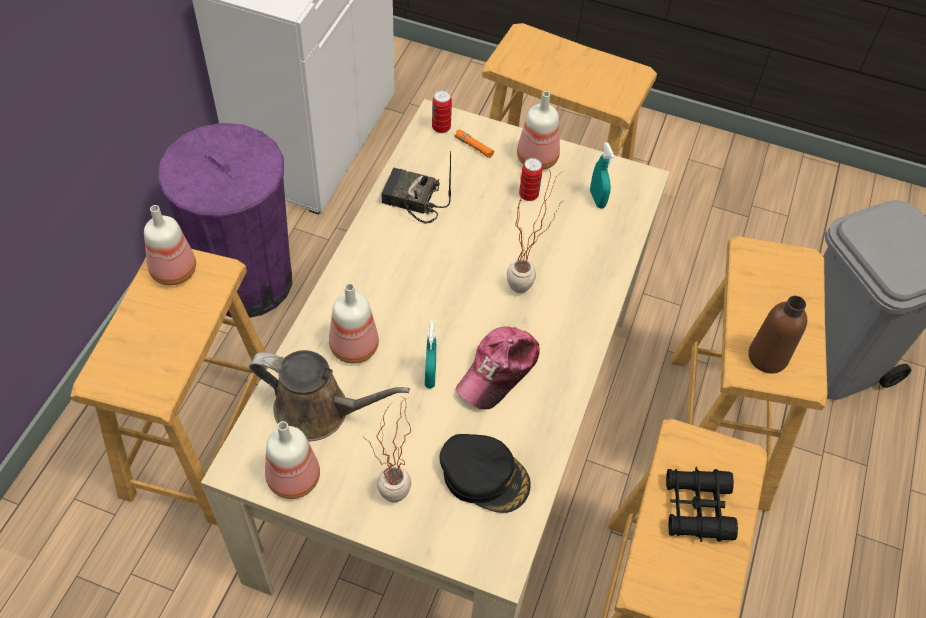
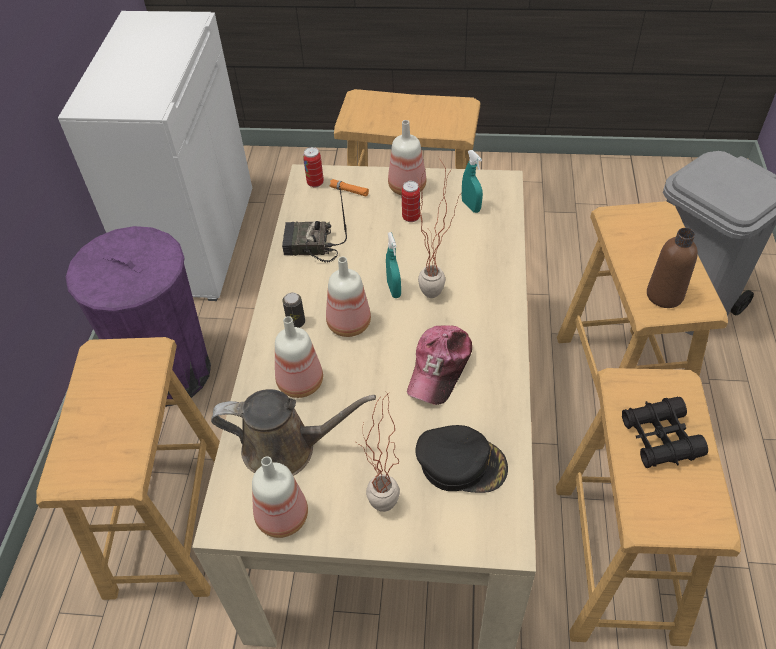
camera: 10 degrees left, 5 degrees down
(172, 272) = (107, 363): bottle -> bottle (348, 325)
(370, 281) = (296, 322): none -> can
(430, 375) = (379, 389): turquoise spray bottle -> turquoise spray bottle (394, 289)

